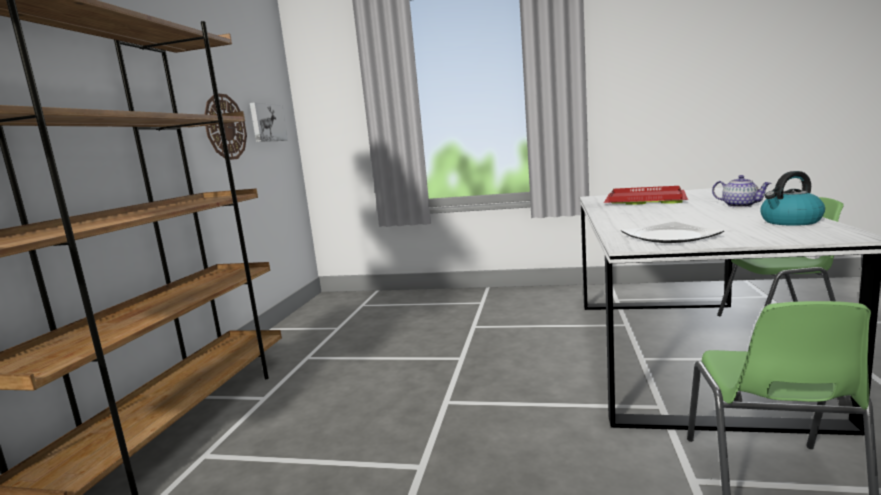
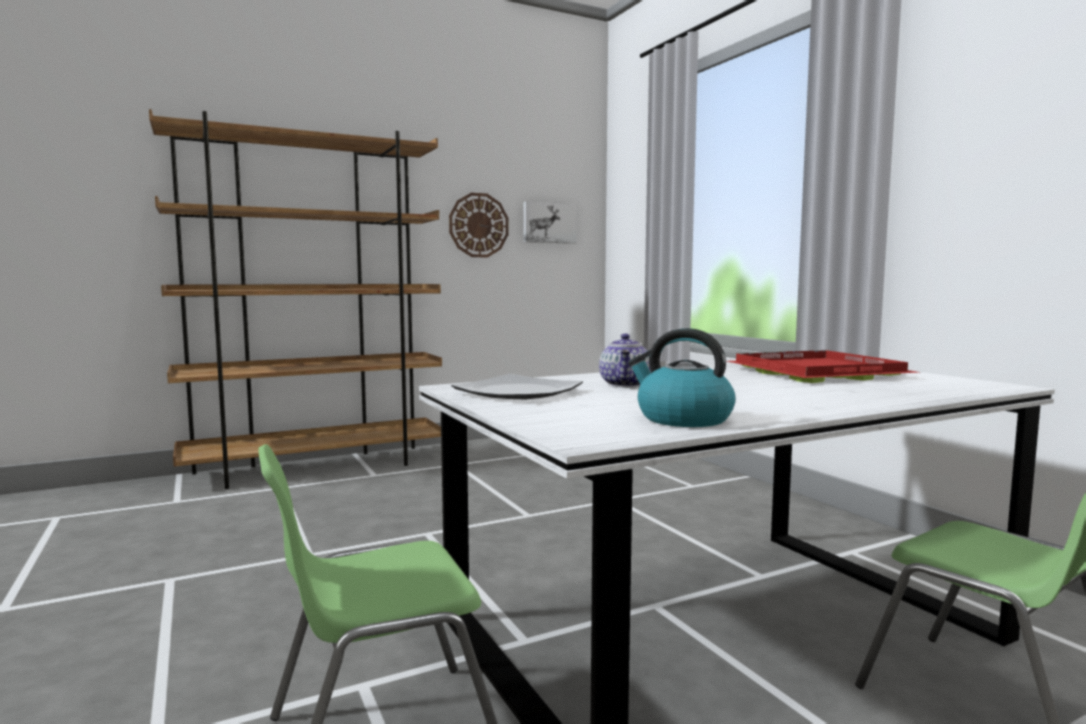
camera: 50 degrees right, 5 degrees down
(740, 205) = (818, 400): teapot -> teapot (626, 385)

